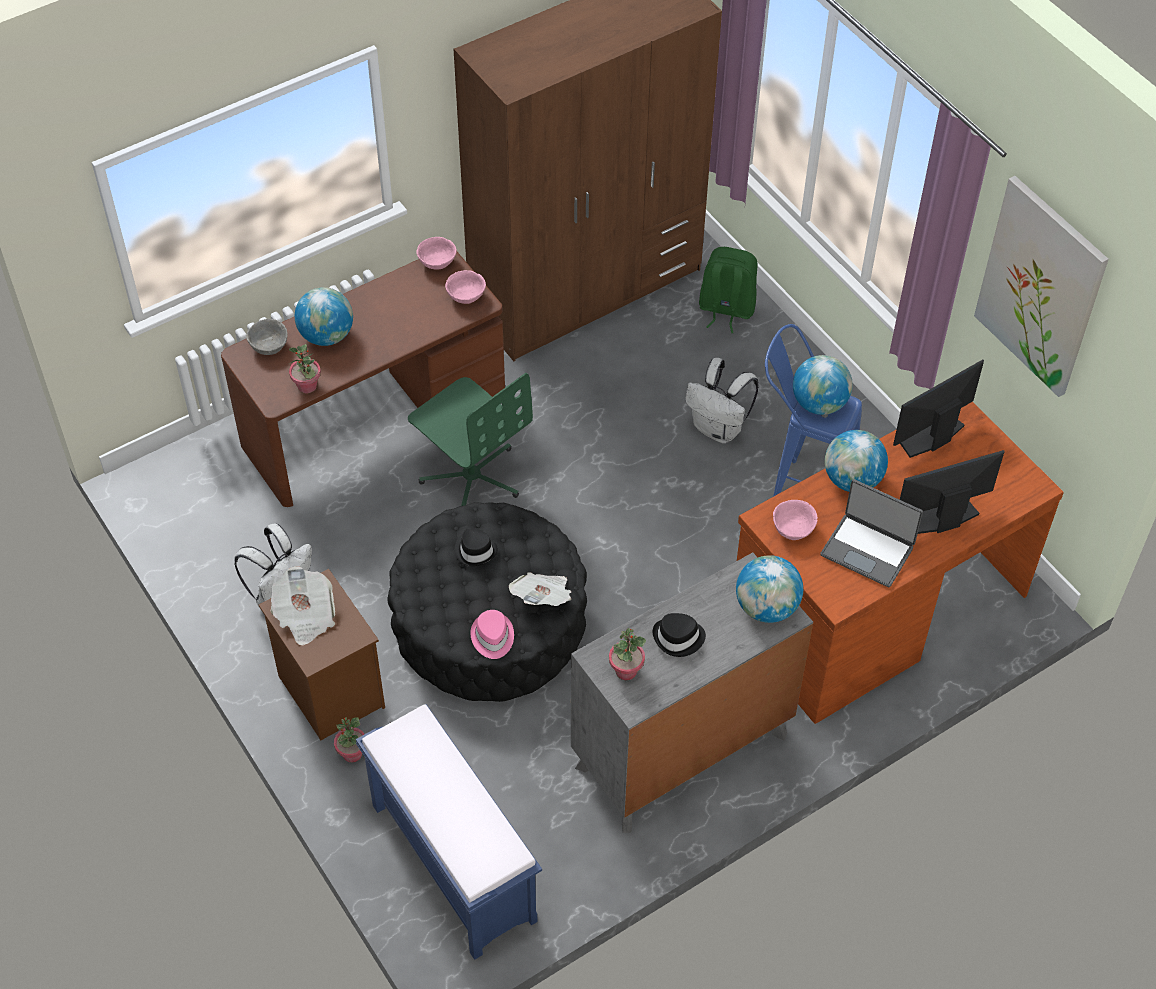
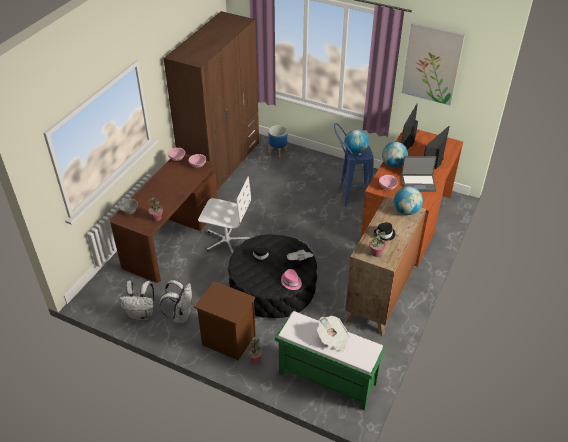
camera: 30 degrees left, 10 degrees down
(305, 616) = (218, 302): newspaper -> newspaper (333, 339)
(326, 335) = (151, 198): globe -> none
(451, 862) = (326, 379): blue bench -> green bench
(472, 476) = (226, 240): green office chair -> white office chair
(681, 751) = (379, 297): grey dresser -> brown dresser
(719, 429) = (306, 189): white backpack -> white backpack (142, 314)
(726, 309) = (277, 152): green backpack -> planter

